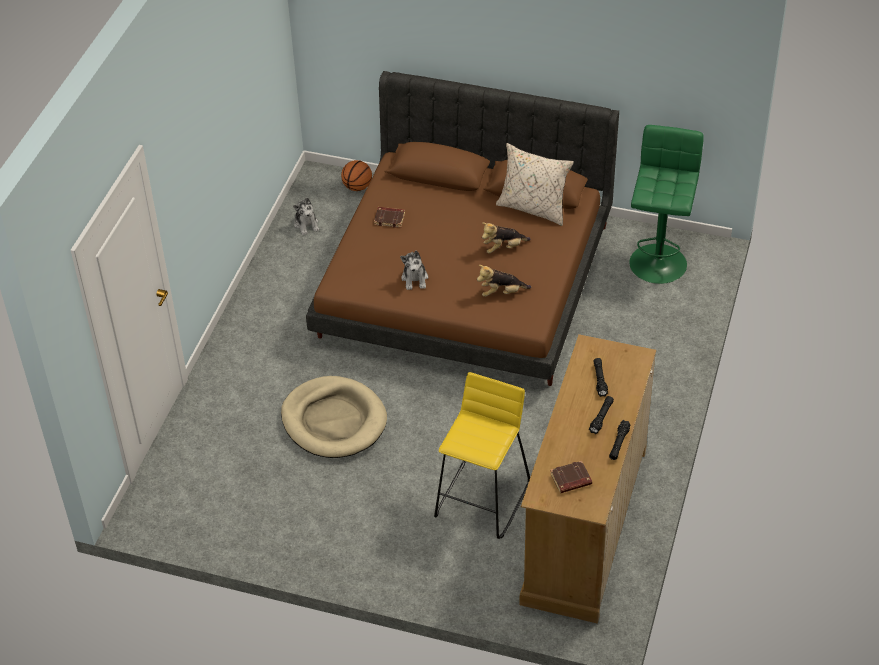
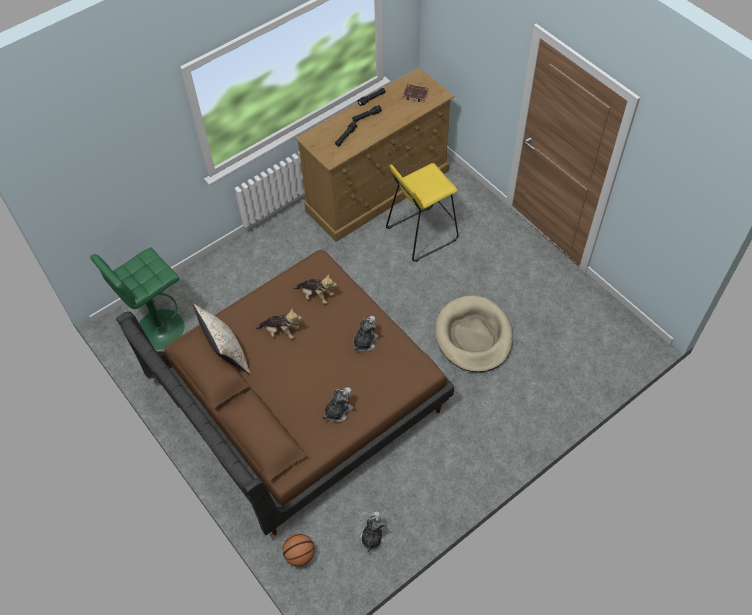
camera: 145 degrees left, 10 degrees up
(390, 219) = (338, 411): brown book -> plush toy

